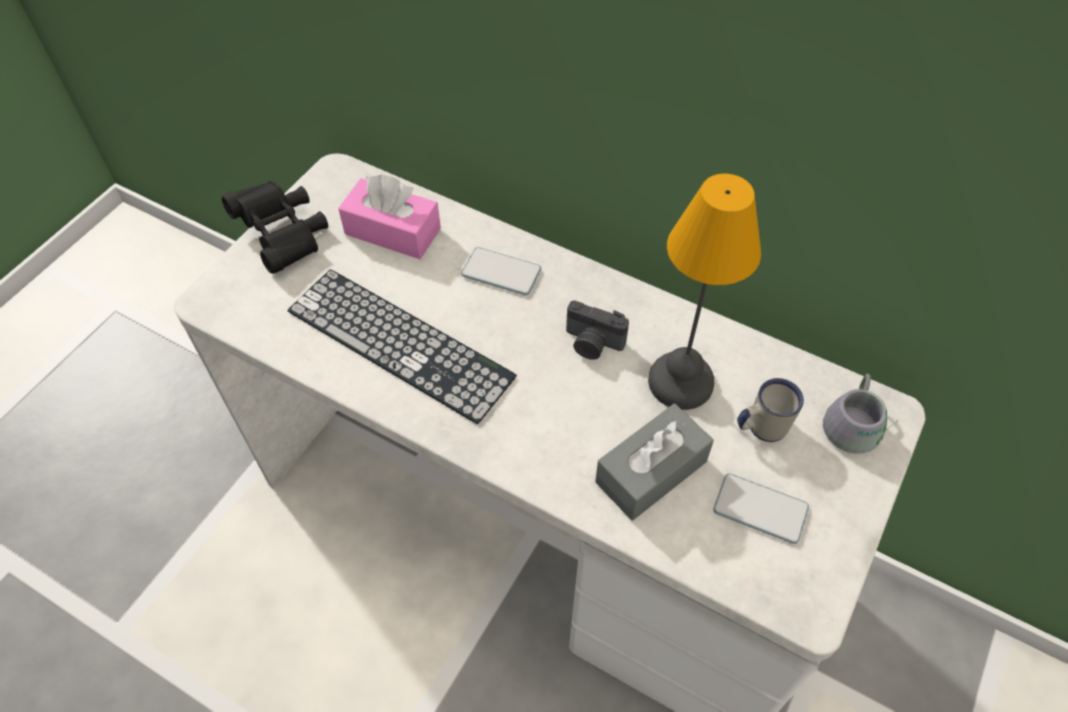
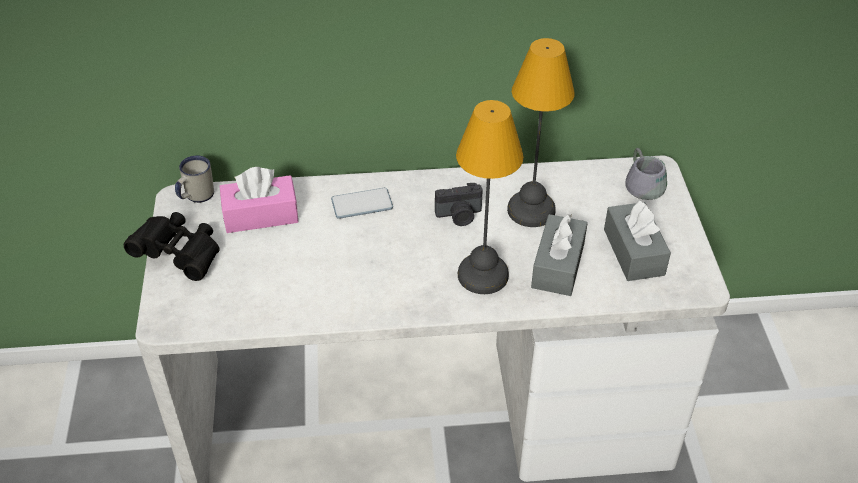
camera: 35 degrees left, 10 degrees down
(399, 343) = (333, 278): keyboard -> none
(556, 430) = (483, 273): none -> table lamp
(760, 427) = (596, 211): white mug -> white mug (196, 196)
(760, 509) = (633, 252): phone -> grey tissue box

